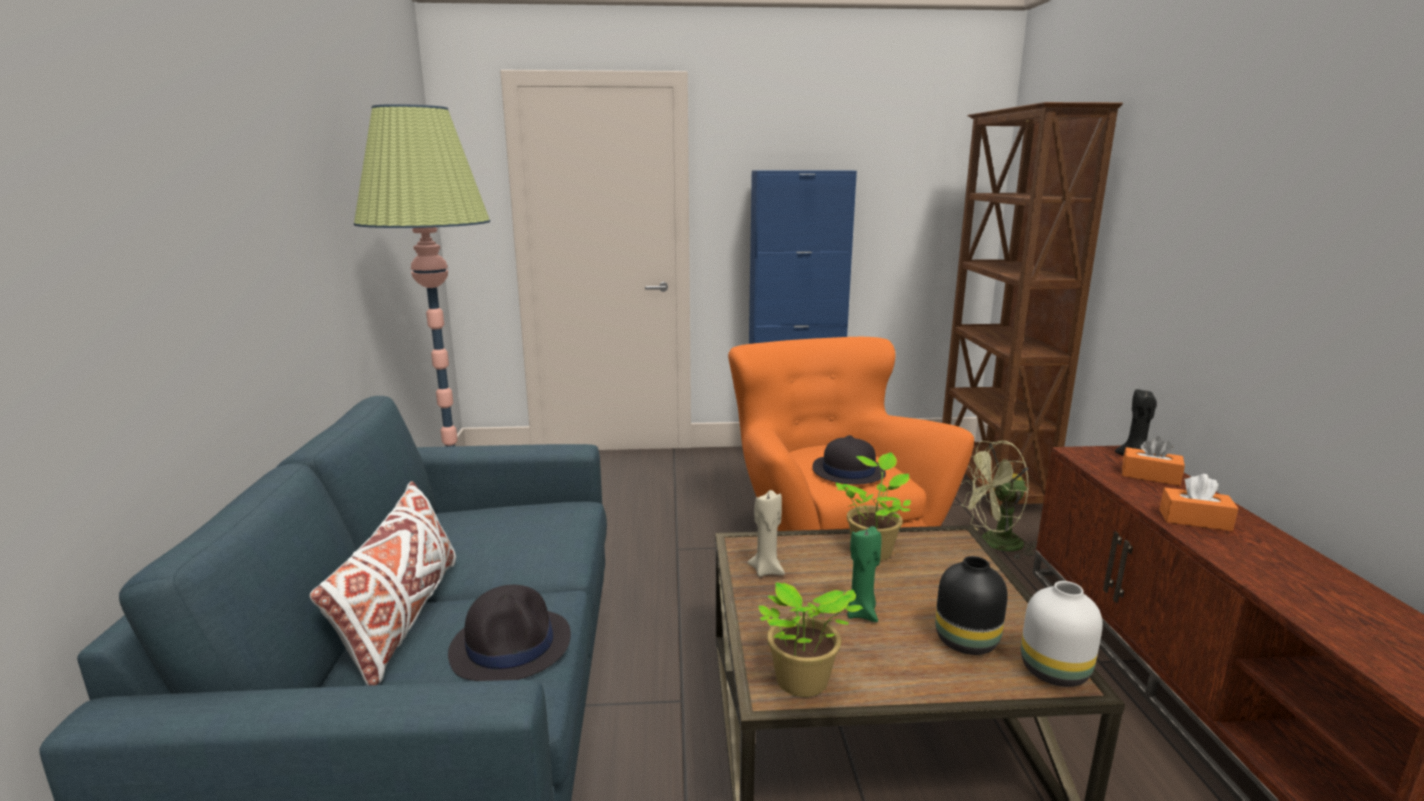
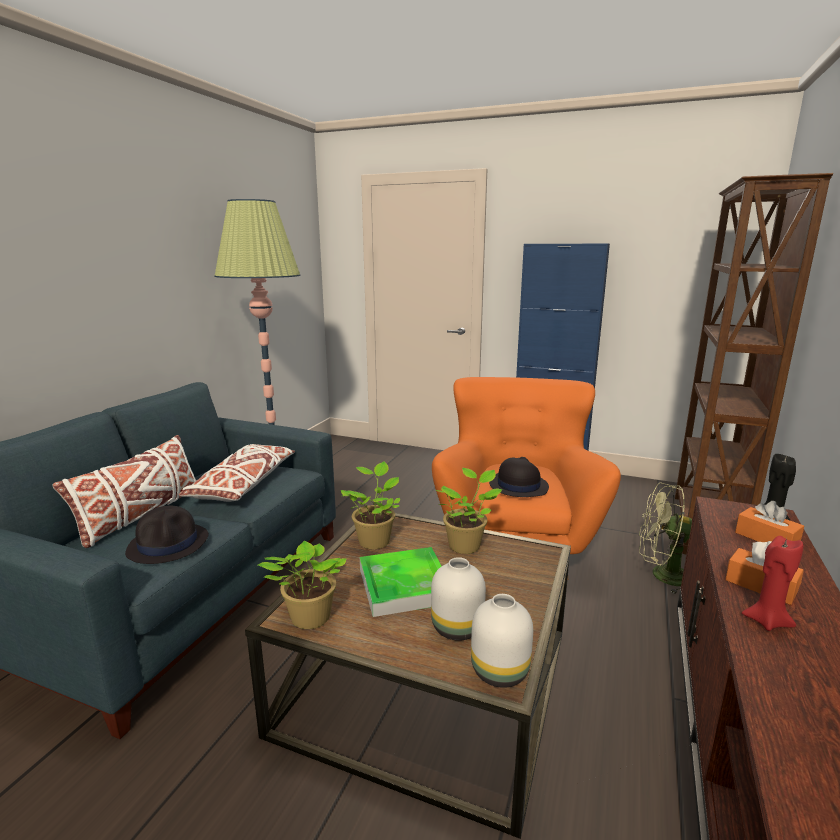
camera: 25 degrees right, 0 degrees up
(515, 539) = (243, 485): none -> white pillow
(766, 570) = (374, 540): beige candle -> potted plant
(861, 613) = (404, 585): green candle -> tray
(966, 642) = (456, 629): black vase -> white vase
(1233, 550) = (766, 621): none -> red candle

